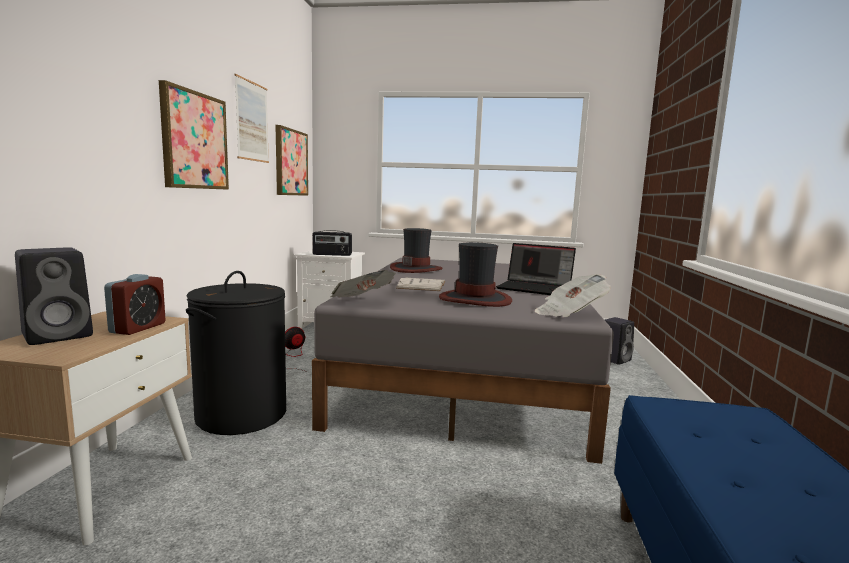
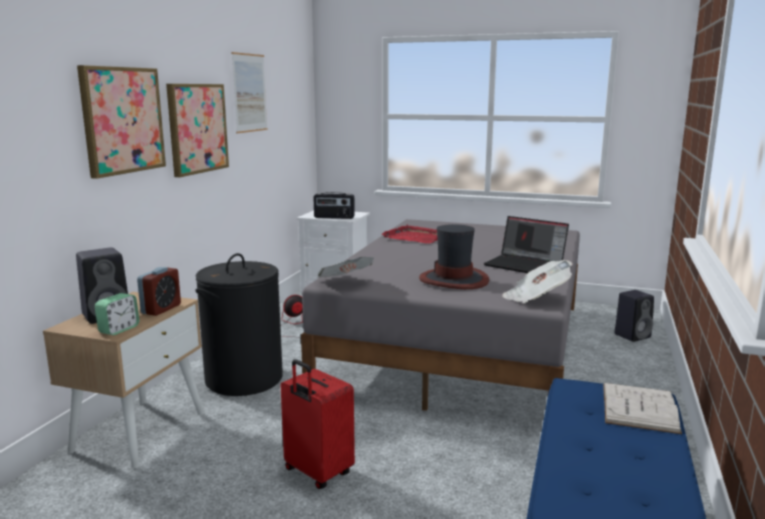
camera: 10 degrees right, 5 degrees up
(71, 351) = (119, 329): none -> alarm clock
(290, 162) = (290, 122): picture -> picture (122, 120)
(343, 531) = (317, 473): none -> red suitcase
(416, 269) = (415, 237): hat -> red tray
(421, 285) = (410, 260): white book -> white book (639, 407)

